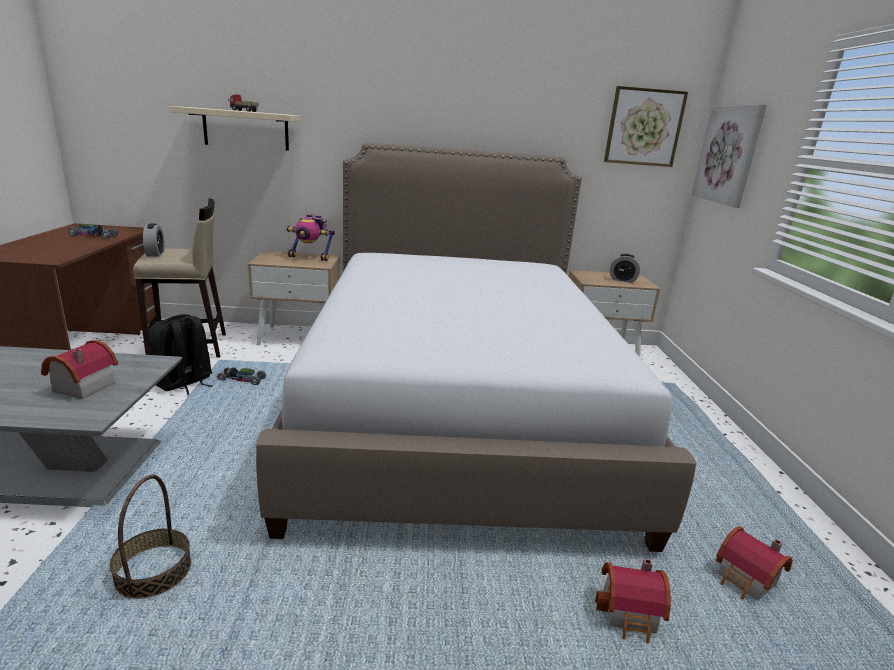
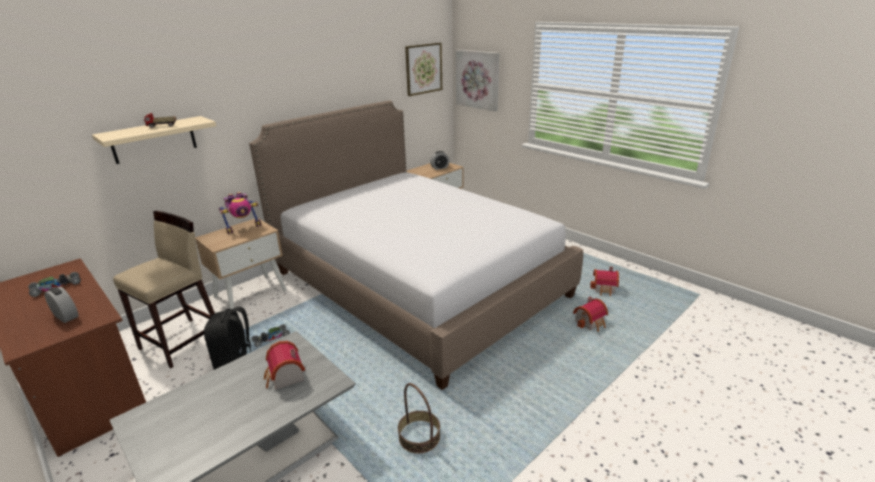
camera: 40 degrees left, 5 degrees up
(155, 254) = (143, 276): alarm clock -> alarm clock (66, 316)

